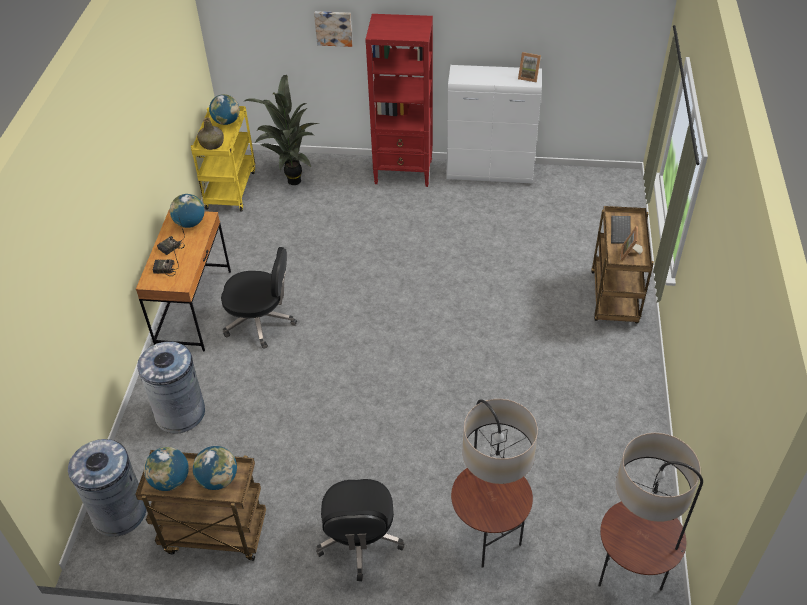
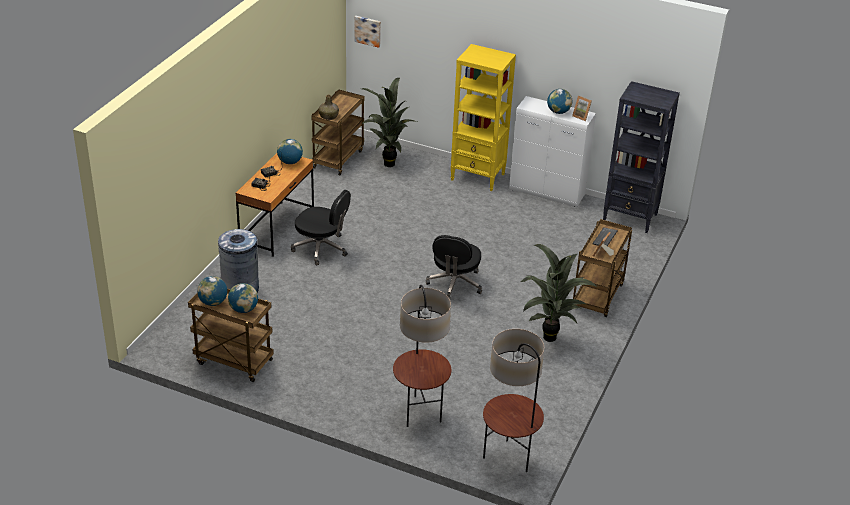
camera: 15 degrees right, 10 degrees down
(119, 512) = (176, 333): grey trash can -> none
(226, 122) = (346, 104): globe -> globe (558, 112)
(230, 189) = (338, 158): yellow cart -> brown cart
(334, 28) = (442, 49): picture -> picture (368, 30)
(360, 541) = (330, 391): black office chair -> black office chair (454, 284)
(404, 172) = (478, 177): red bookcase -> yellow bookcase
(589, 375) = (549, 339): none -> potted plant
(596, 181) = (630, 218): none -> black bookcase

